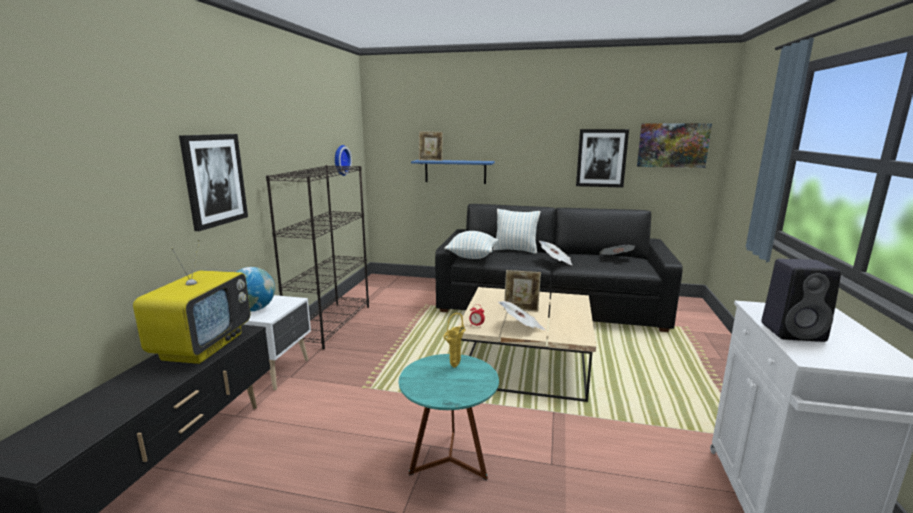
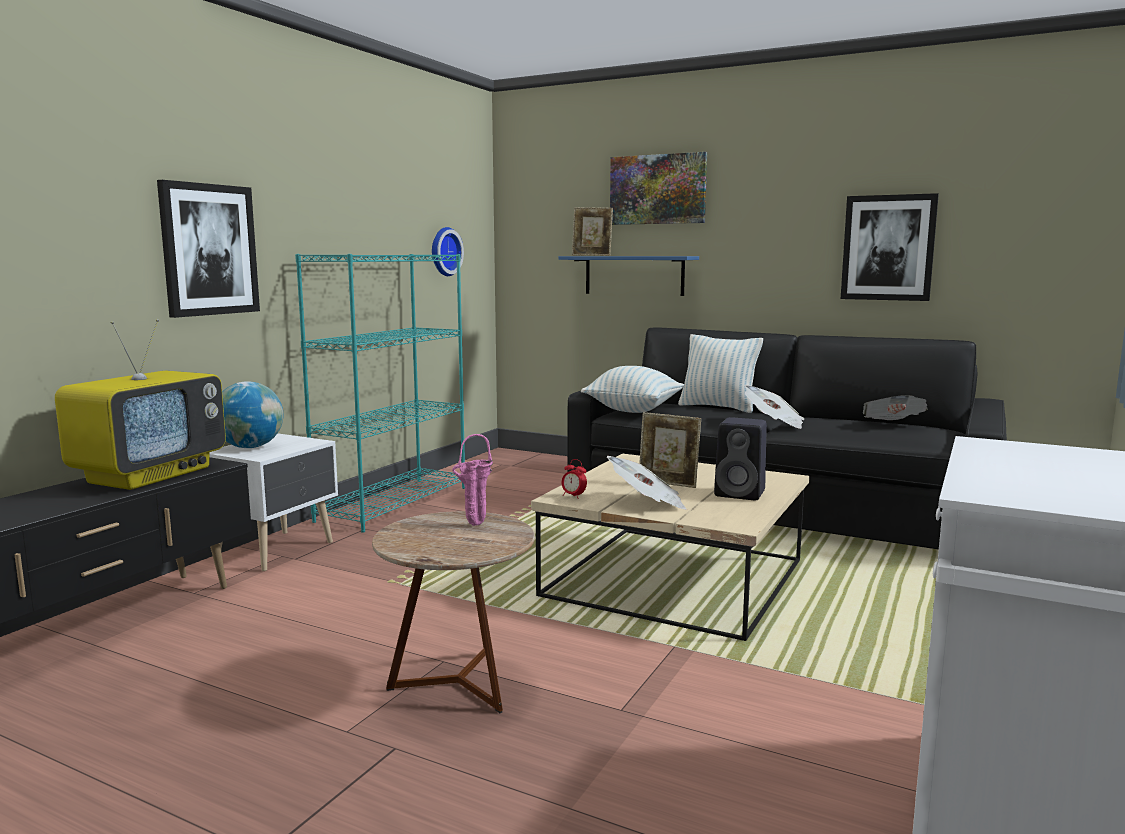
camera: 15 degrees right, 5 degrees down
(331, 324) = (394, 503): black bookcase -> turquoise bookcase
(449, 461) = (458, 683): turquoise side table -> brown side table
(454, 367) = (474, 525): yellow vase -> pink vase
(672, 145) = (1025, 221): picture -> picture (658, 189)
(794, 332) = (1003, 469): black speaker -> black speaker (741, 493)

